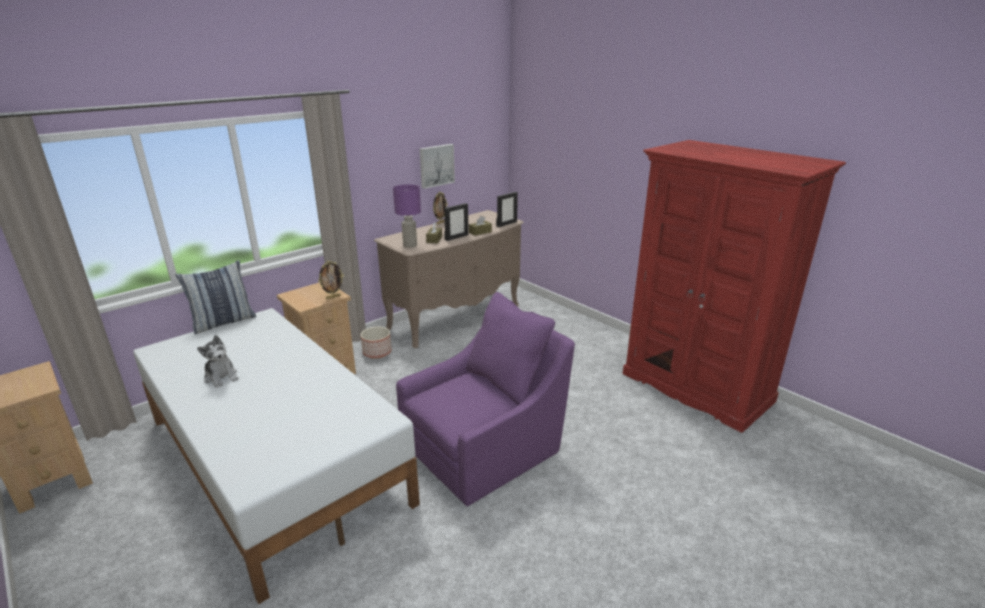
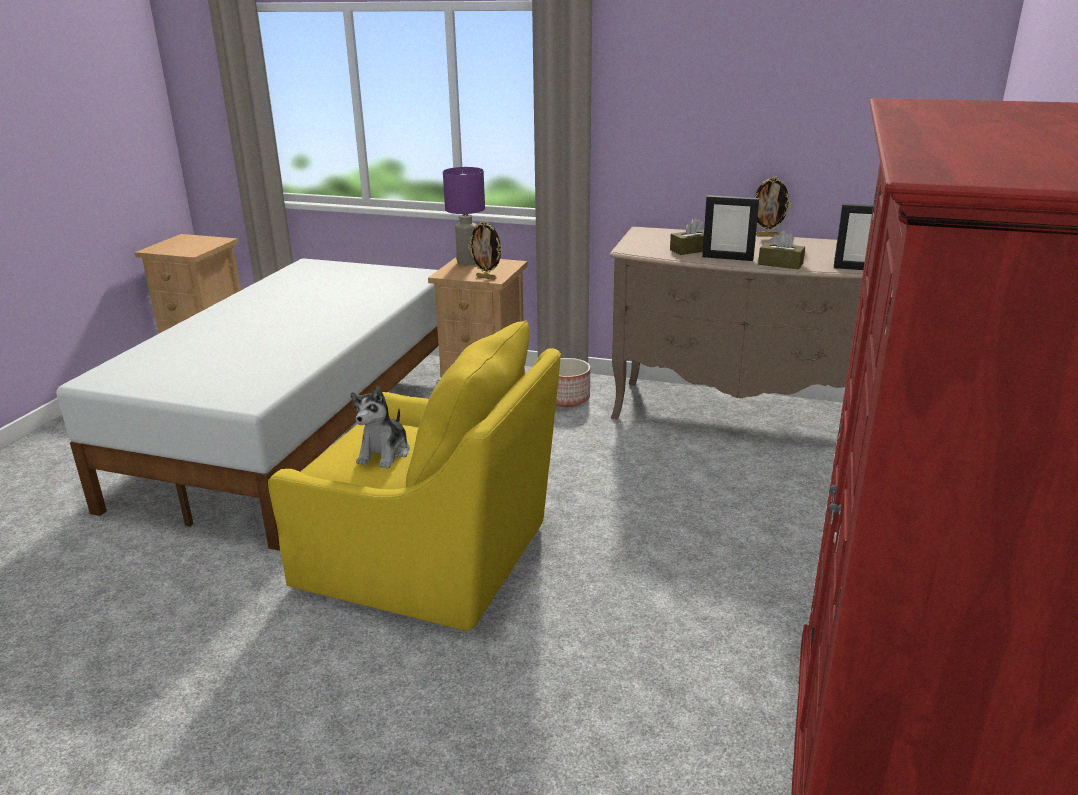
camera: 60 degrees right, 0 degrees up
(221, 377) = (278, 303): plush toy -> plush toy (384, 453)
(223, 322) = (389, 265): pillow -> none
(409, 245) = (641, 245): purple table lamp -> purple table lamp (467, 262)
(436, 165) = (785, 127): picture -> none
(484, 447) = (431, 559): purple armchair -> yellow armchair

